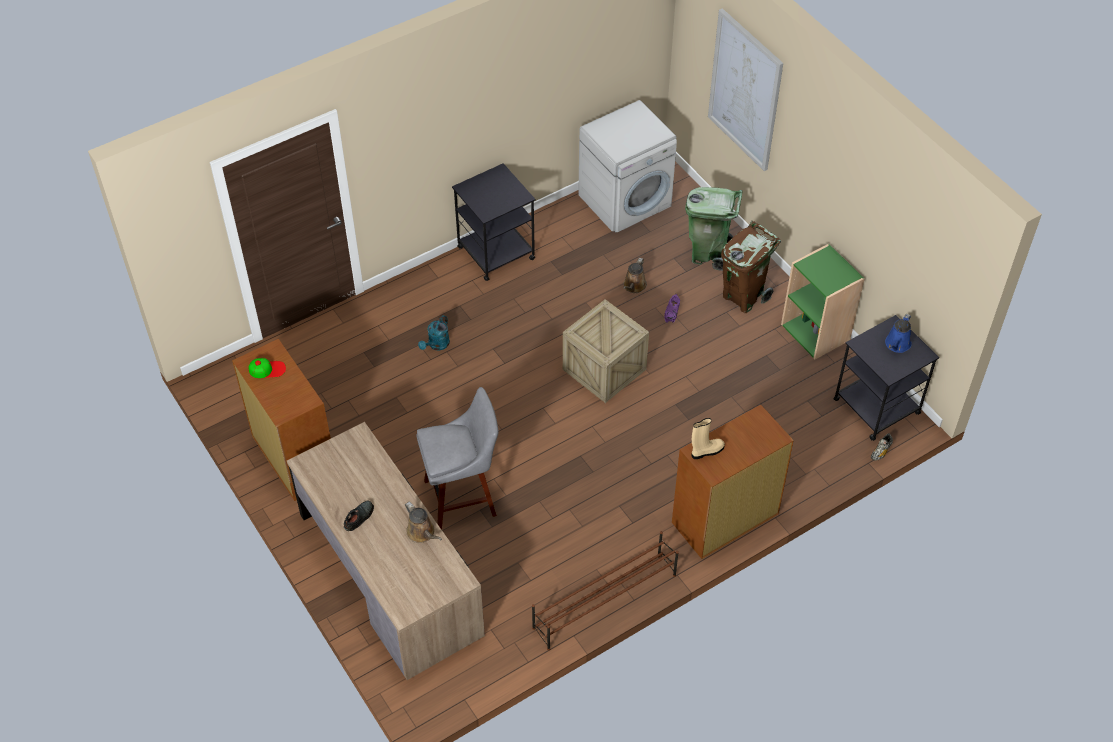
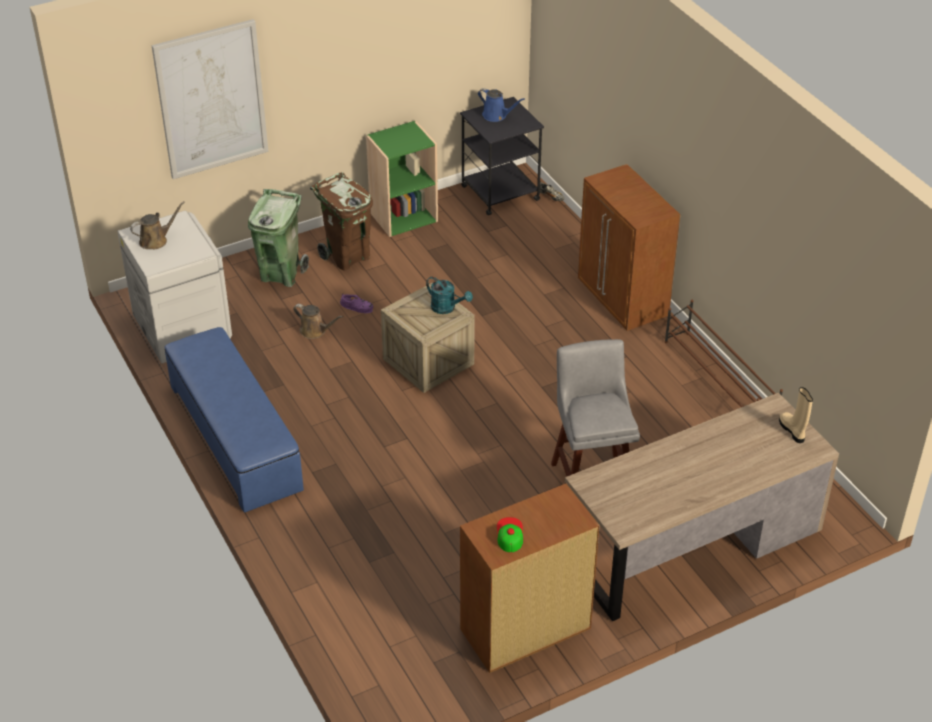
camera: 85 degrees left, 10 degrees down
(359, 517) = (698, 482): black shoe -> none
(422, 533) = (718, 432): brown watering can -> brown watering can (156, 240)
(437, 345) = (370, 494): turquoise watering can -> turquoise watering can (447, 308)
(497, 252) = (234, 436): black cart -> blue bench
(706, 451) = (639, 213): beige boot -> beige boot (792, 430)

